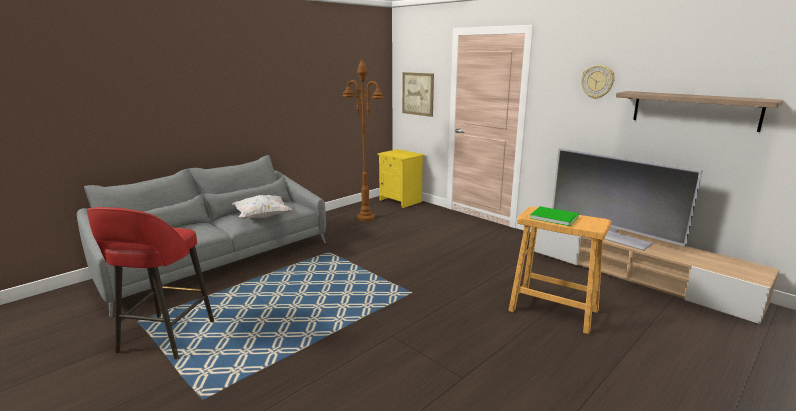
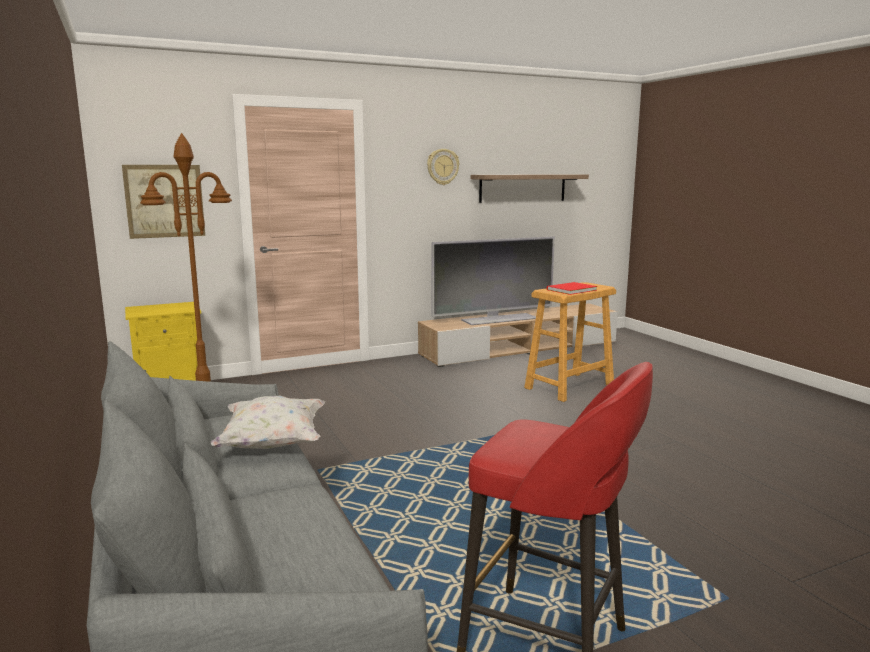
camera: 70 degrees left, 5 degrees down
(553, 217) = (570, 290): green book -> red book

